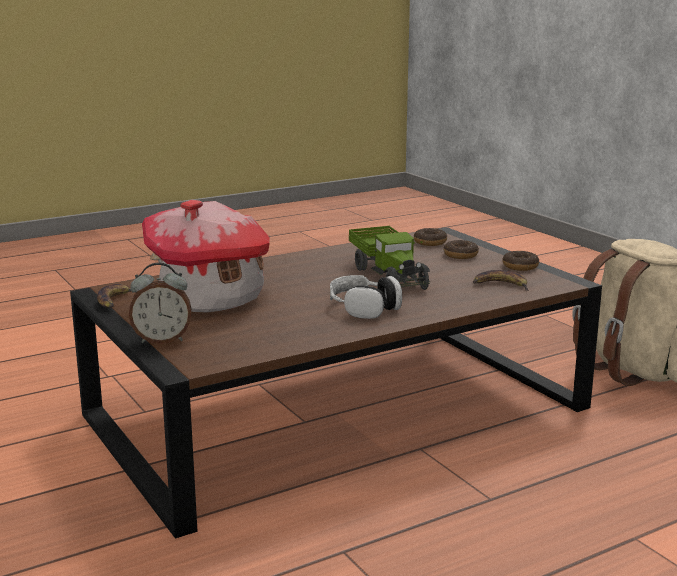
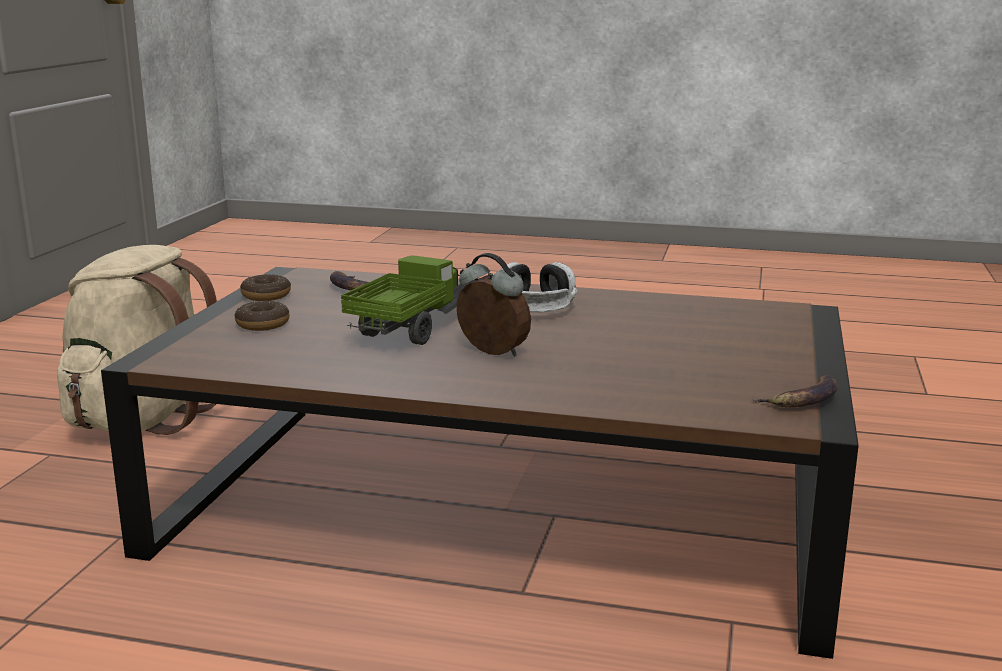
camera: 135 degrees left, 0 degrees up
(162, 340) = (797, 336): alarm clock -> alarm clock (491, 353)
(211, 299) = (674, 363): toy house -> none
(430, 242) = (223, 350): donut -> none

